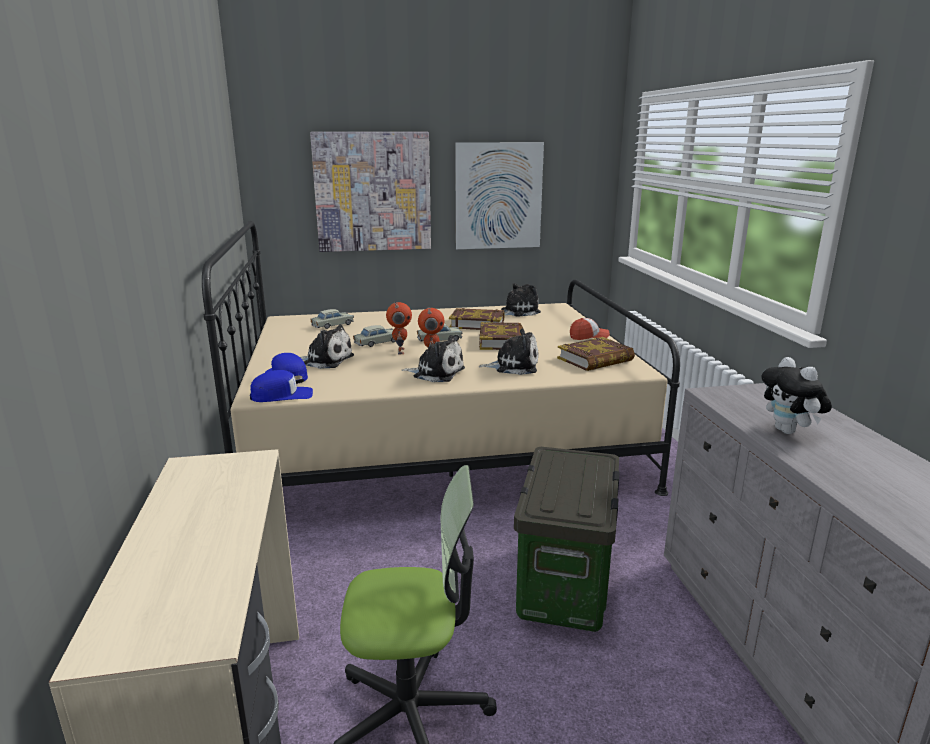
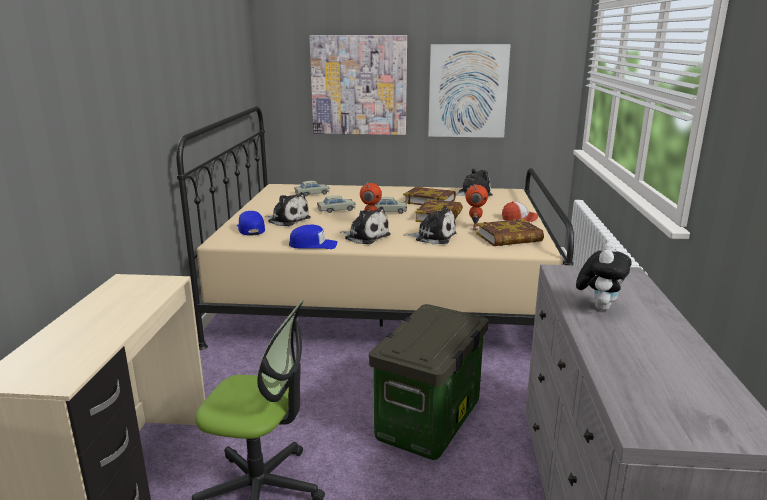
camera: 15 degrees right, 0 degrees up
(282, 395) = (237, 243): blue cap -> blue cap (313, 245)
(400, 351) = (349, 217): toy robot -> toy robot (474, 227)
(789, 431) = (599, 307): plush toy -> plush toy turned 150 degrees counterclockwise

